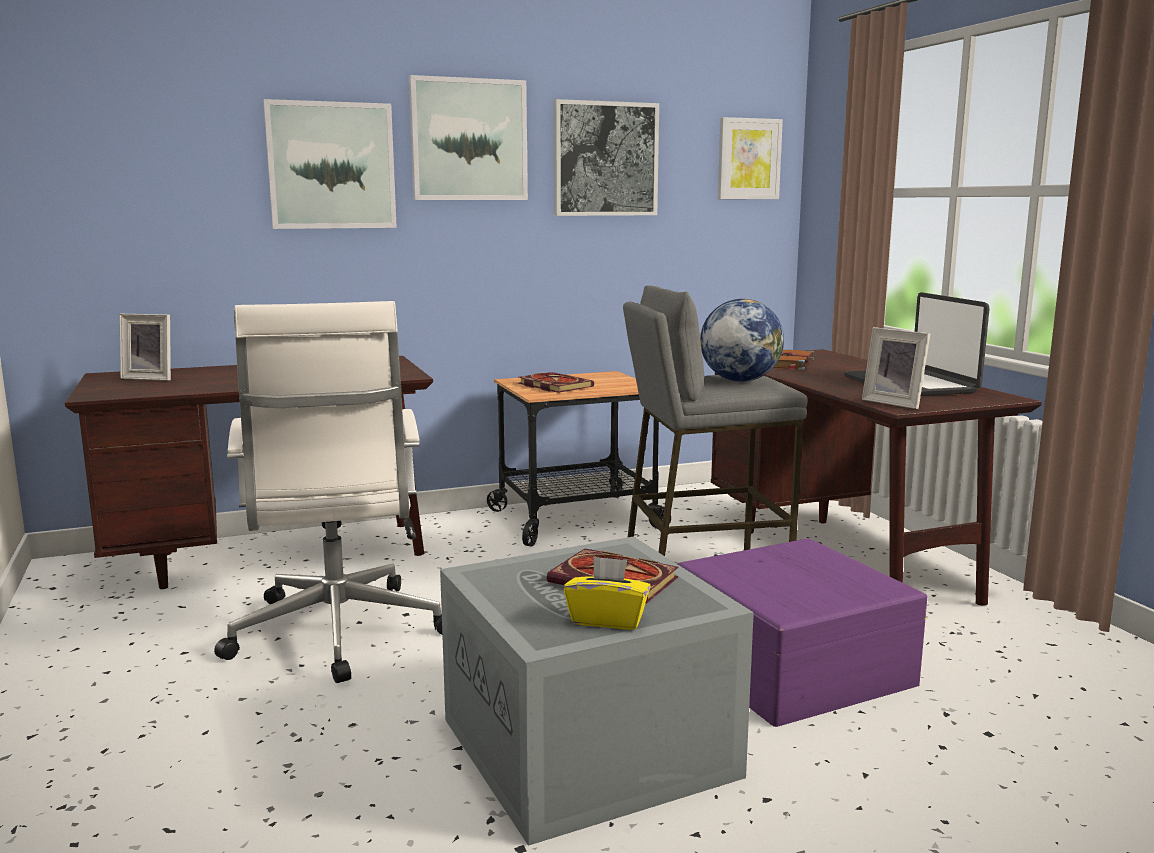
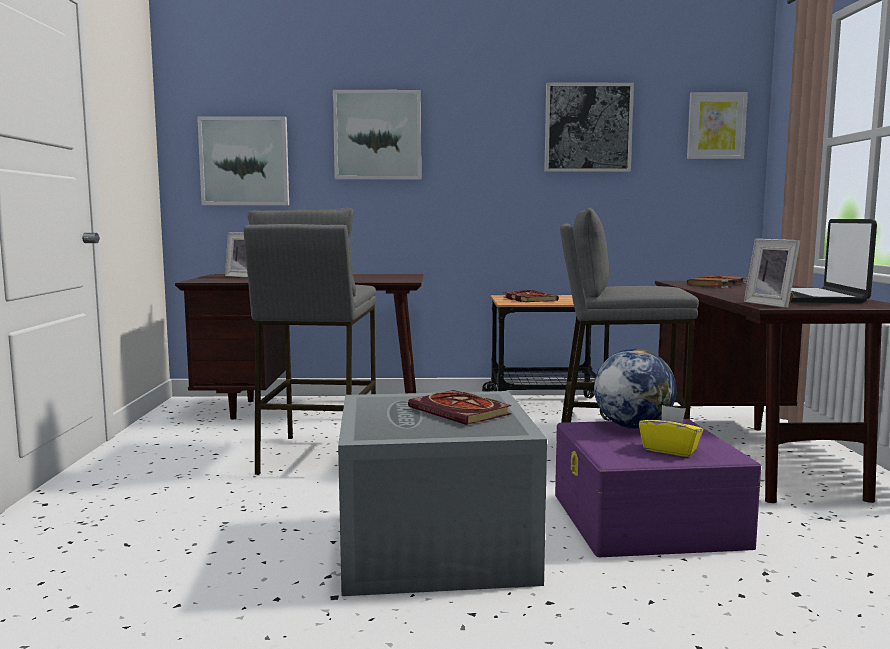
camera: 20 degrees right, 5 degrees down
(337, 634) = (317, 456): white office chair -> grey stool
(468, 140) = (478, 115): picture -> picture (244, 161)
(607, 619) = (426, 430): yellow tissue box -> yellow tissue box (670, 450)
(739, 380) = (648, 287): globe -> globe (632, 426)

